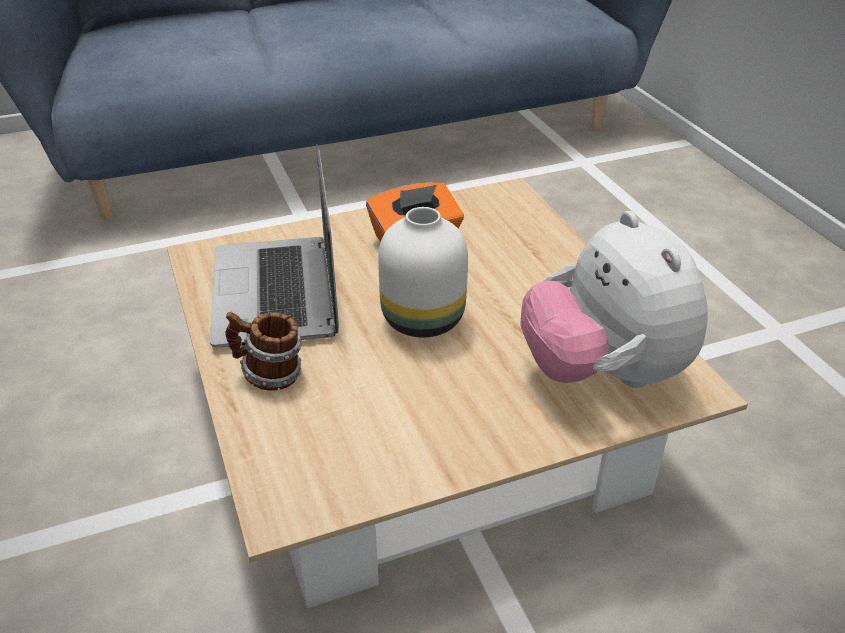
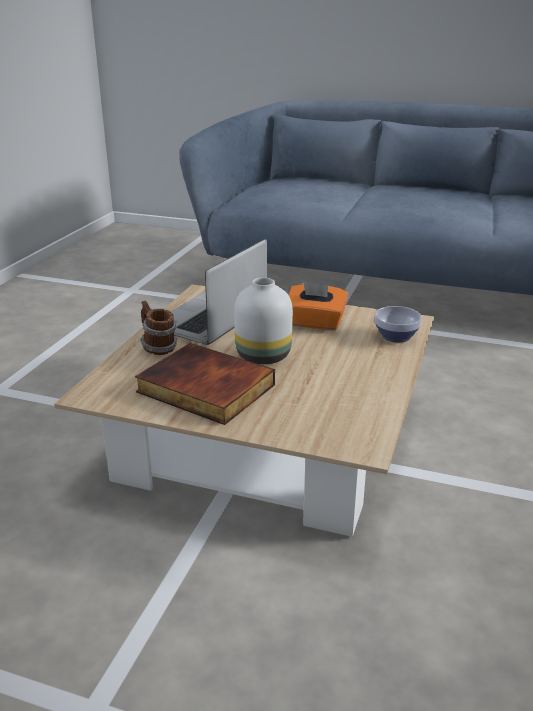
camera: 40 degrees right, 10 degrees down
(423, 408) = (204, 389): none -> book
(524, 223) = (395, 337): none -> bowl
(603, 373) = (321, 417): plush toy -> none

